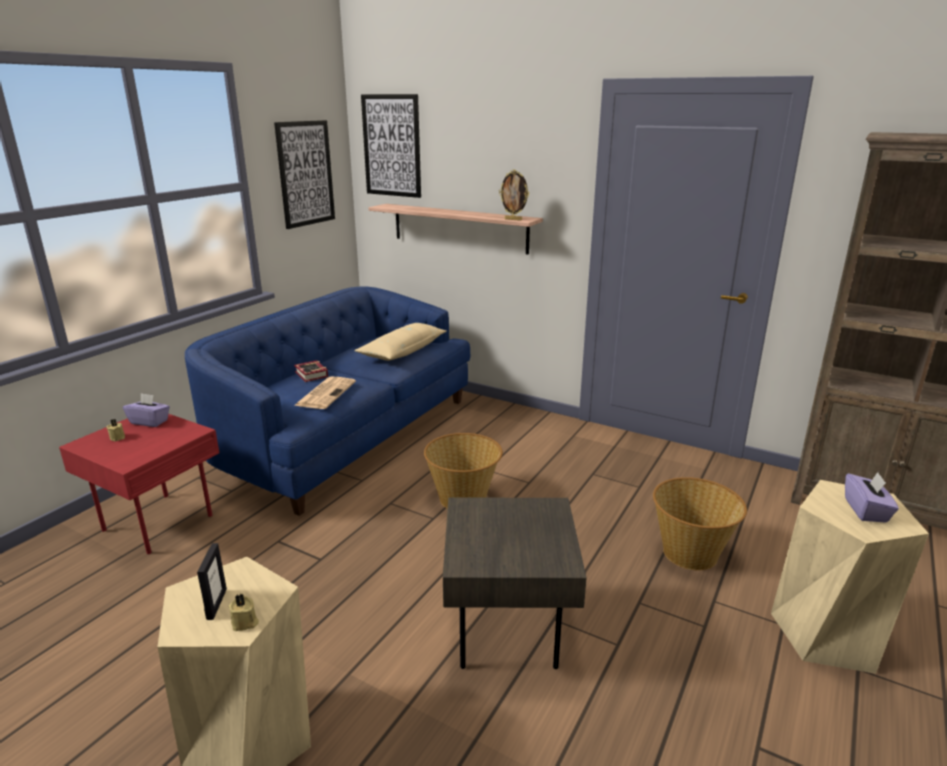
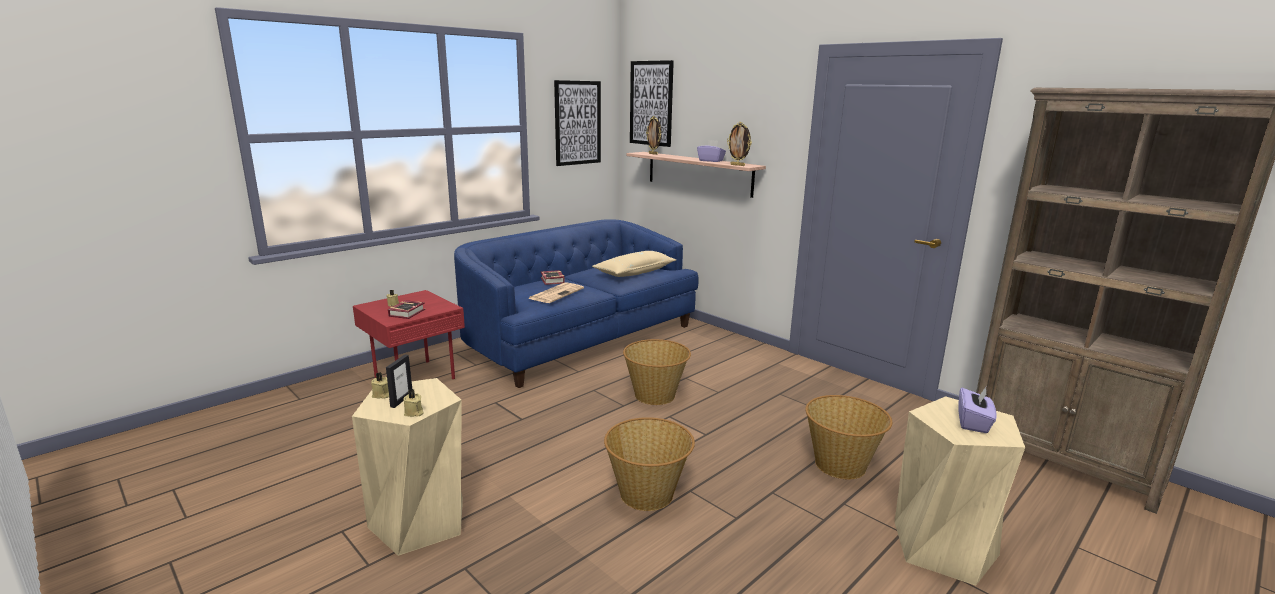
camera: 15 degrees right, 5 degrees down
(145, 447) = (408, 312): none -> book
(149, 421) = (420, 298): purple tissue box -> purple tissue box (711, 161)
(184, 601) = (381, 395): none -> beige candle
(401, 207) = (653, 154): none -> picture frame
(510, 634) = (648, 494): grey side table -> basket

